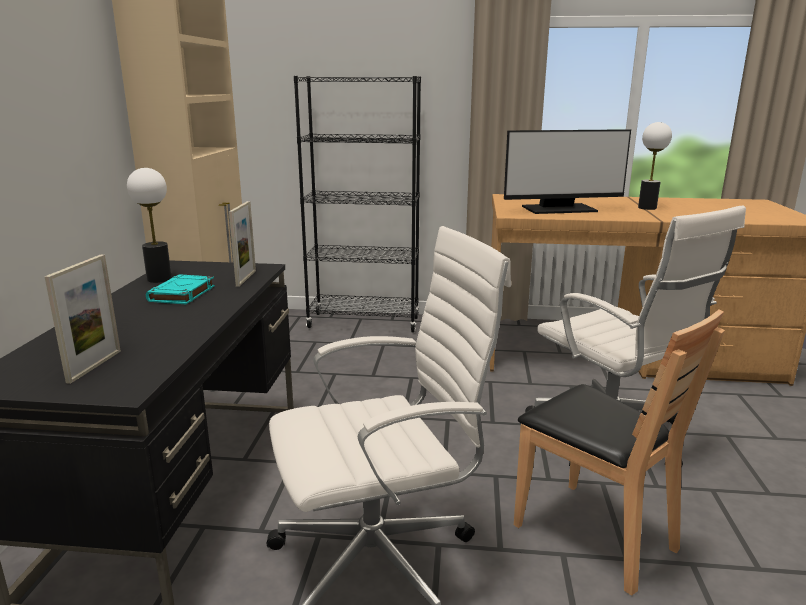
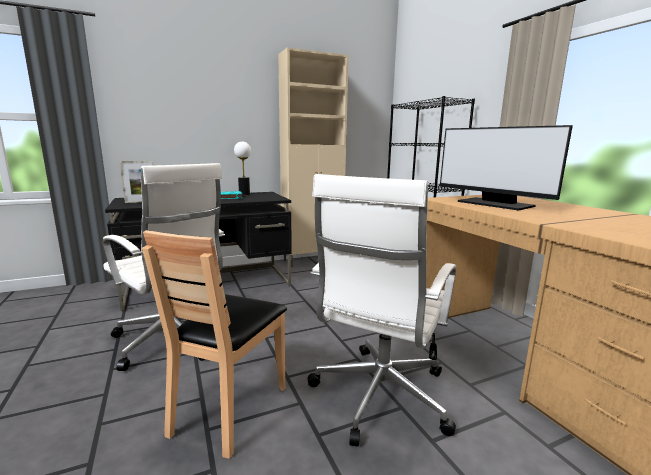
camera: 60 degrees right, 5 degrees down
(246, 278) = (259, 199): picture frame -> none
(647, 208) = (596, 219): table lamp -> none

